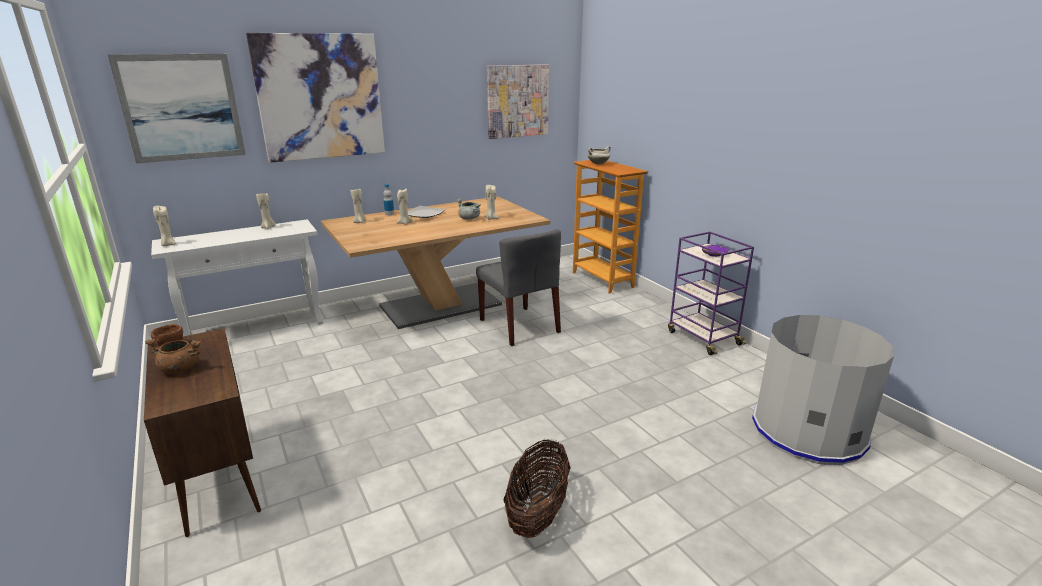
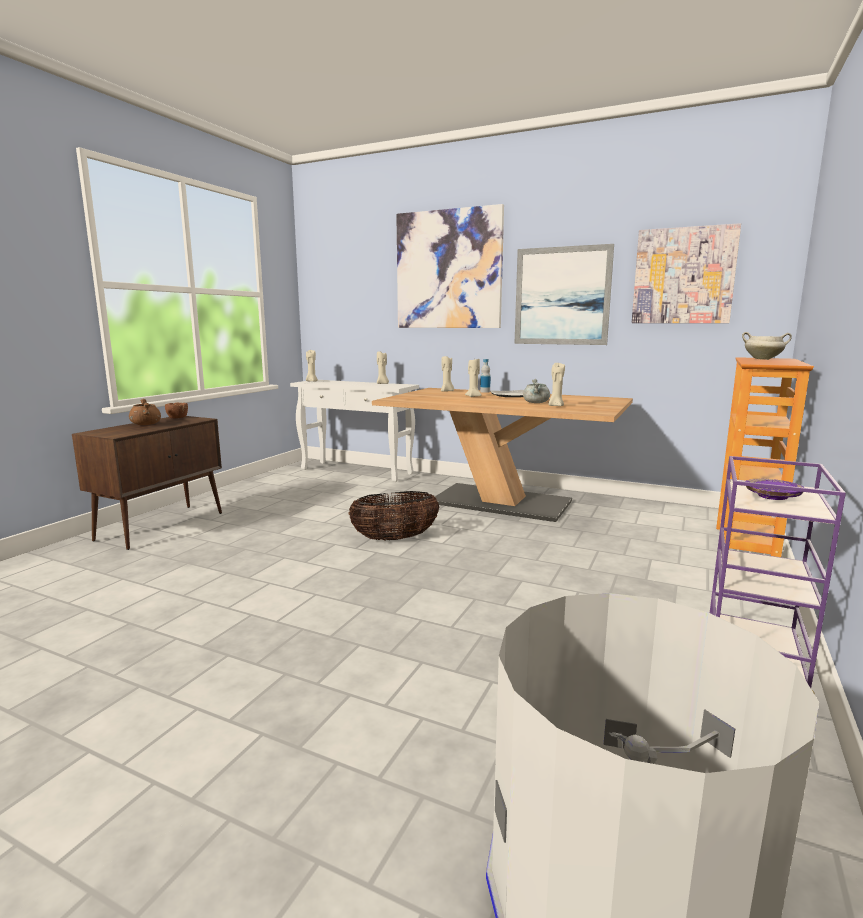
camera: 55 degrees right, 10 degrees down
(181, 108) = (349, 278): picture -> picture (562, 296)
(519, 326) = (528, 542): grey chair -> none
(537, 513) = (175, 659): basket -> basket (395, 538)

